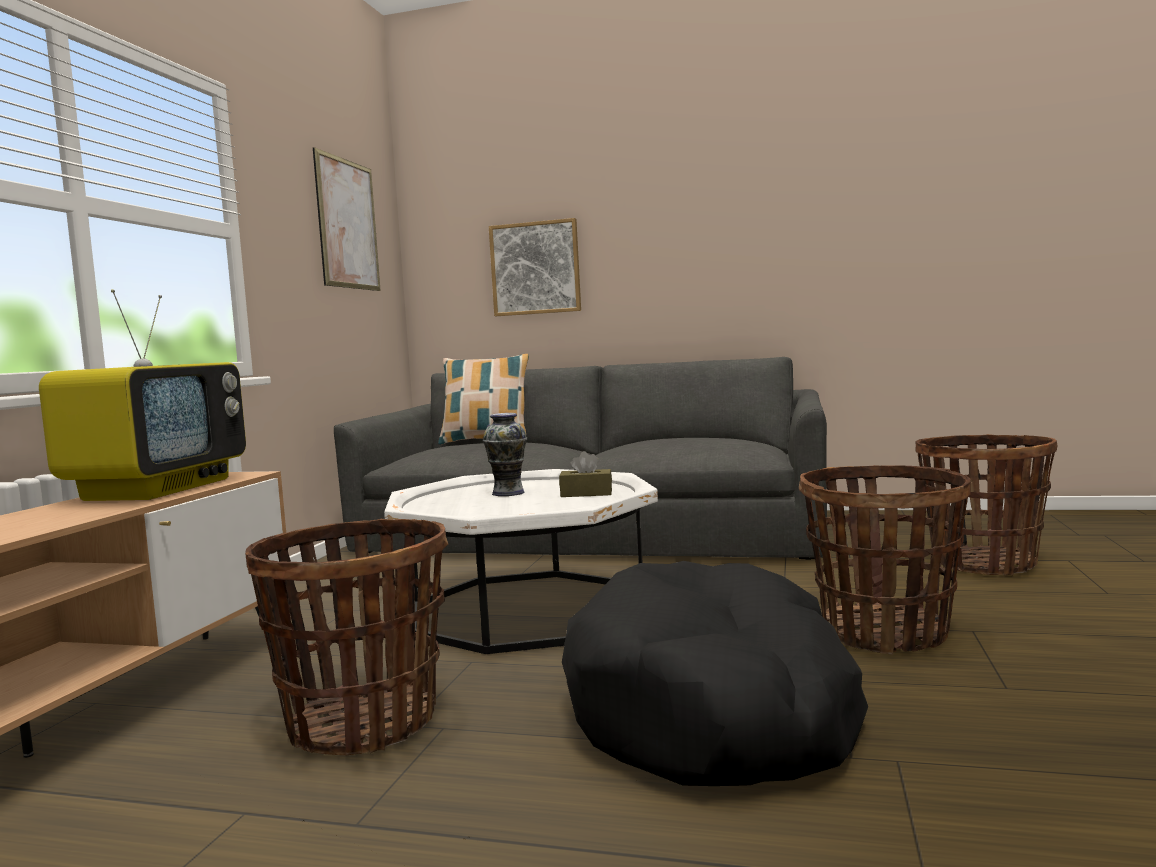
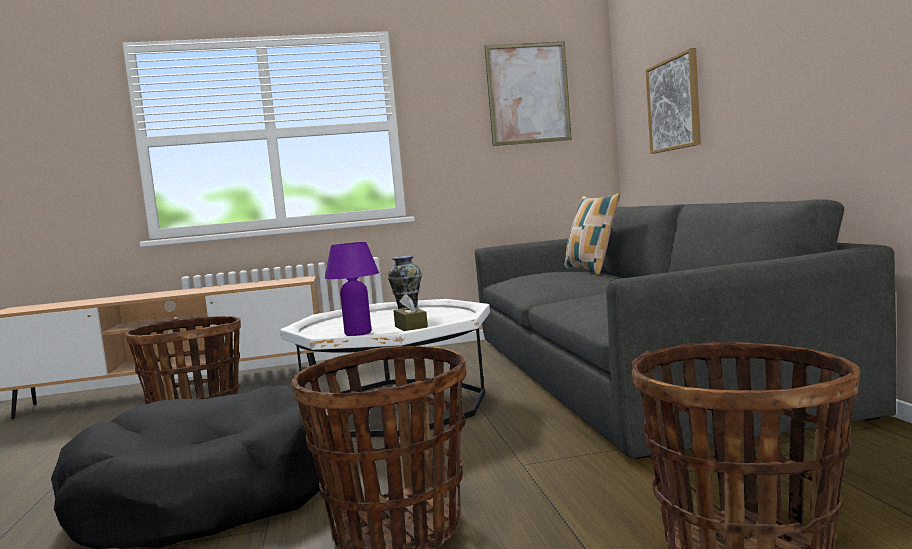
camera: 65 degrees right, 0 degrees up
(158, 489) = (254, 284): television -> none
(561, 506) = (358, 333): none -> purple table lamp

